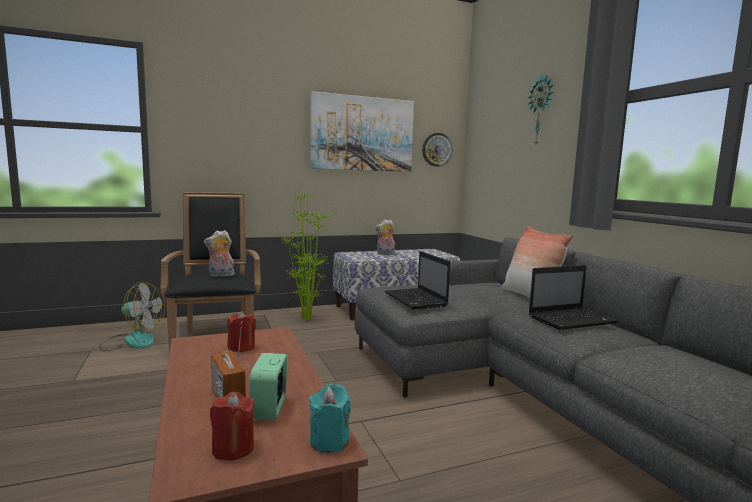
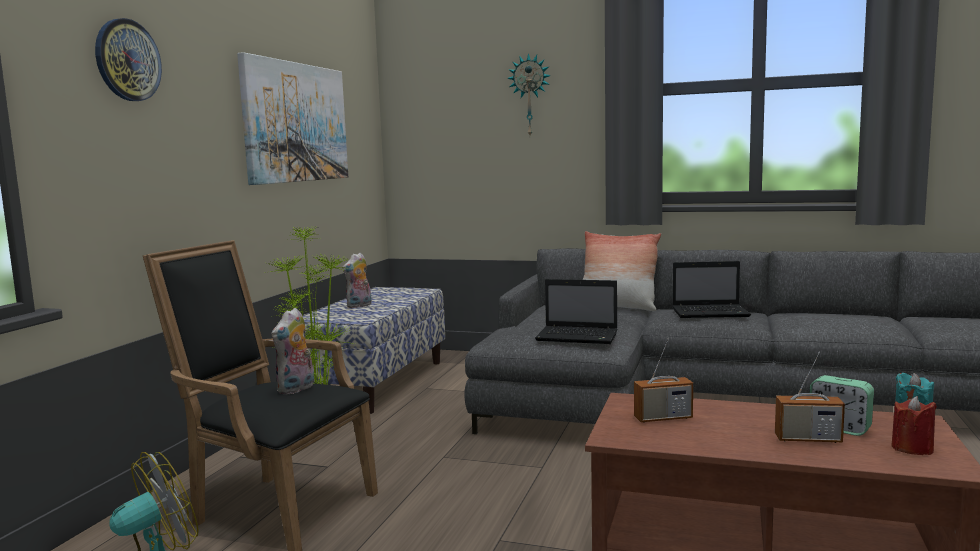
camera: 50 degrees left, 0 degrees up
(241, 347) = (663, 418): red candle -> radio
(436, 149) = (362, 142): wall clock -> wall clock (127, 60)
(572, 320) = (711, 313): laptop -> laptop turned 75 degrees clockwise

